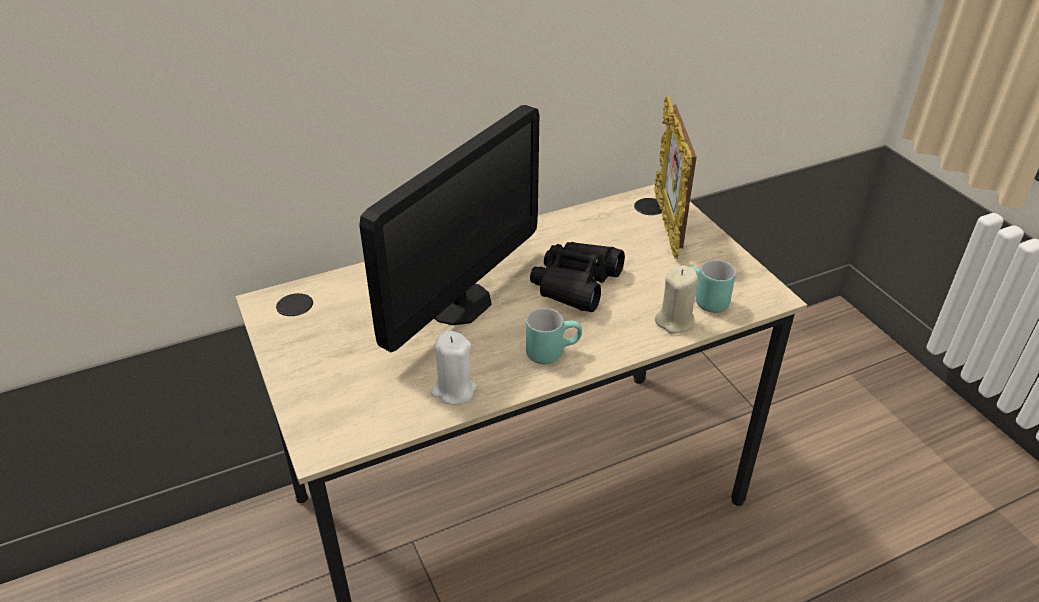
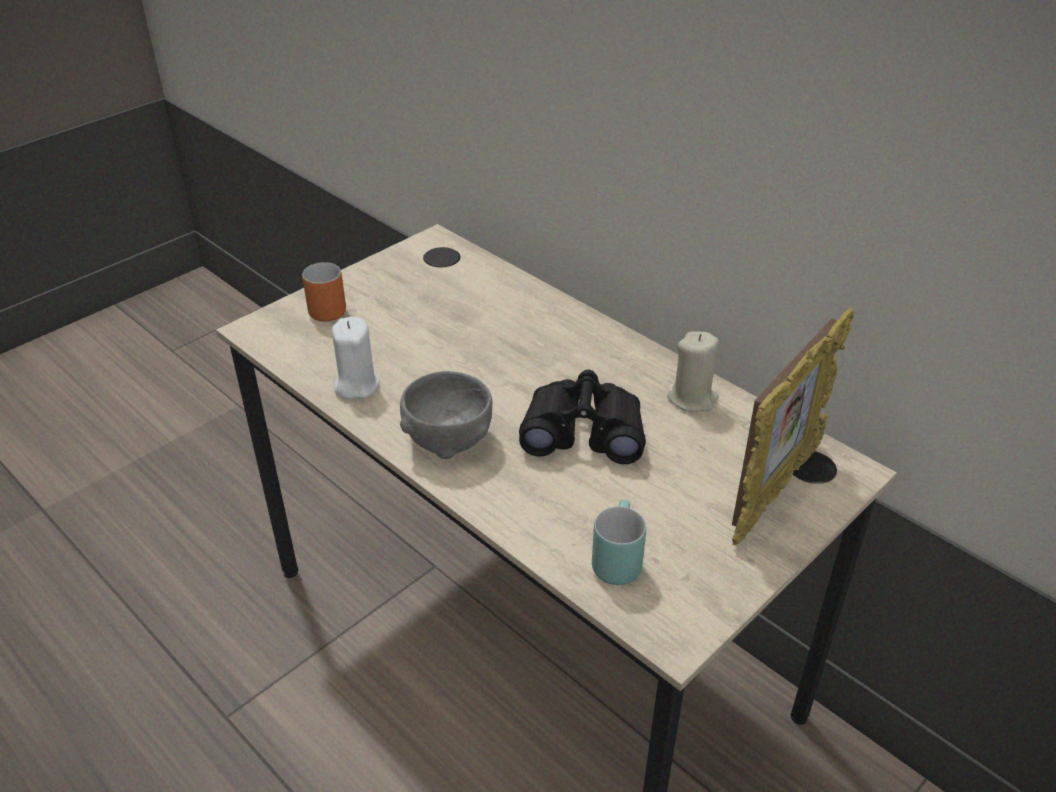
camera: 70 degrees right, 0 degrees up
(320, 393) = (324, 308): none -> orange mug
(459, 303) = (496, 353): monitor -> none
(552, 351) = (448, 439): turquoise mug -> grey bowl
(667, 225) = (774, 492): picture frame -> picture frame turned 150 degrees clockwise
(675, 321) = (557, 536): beige candle -> beige candle (692, 398)

